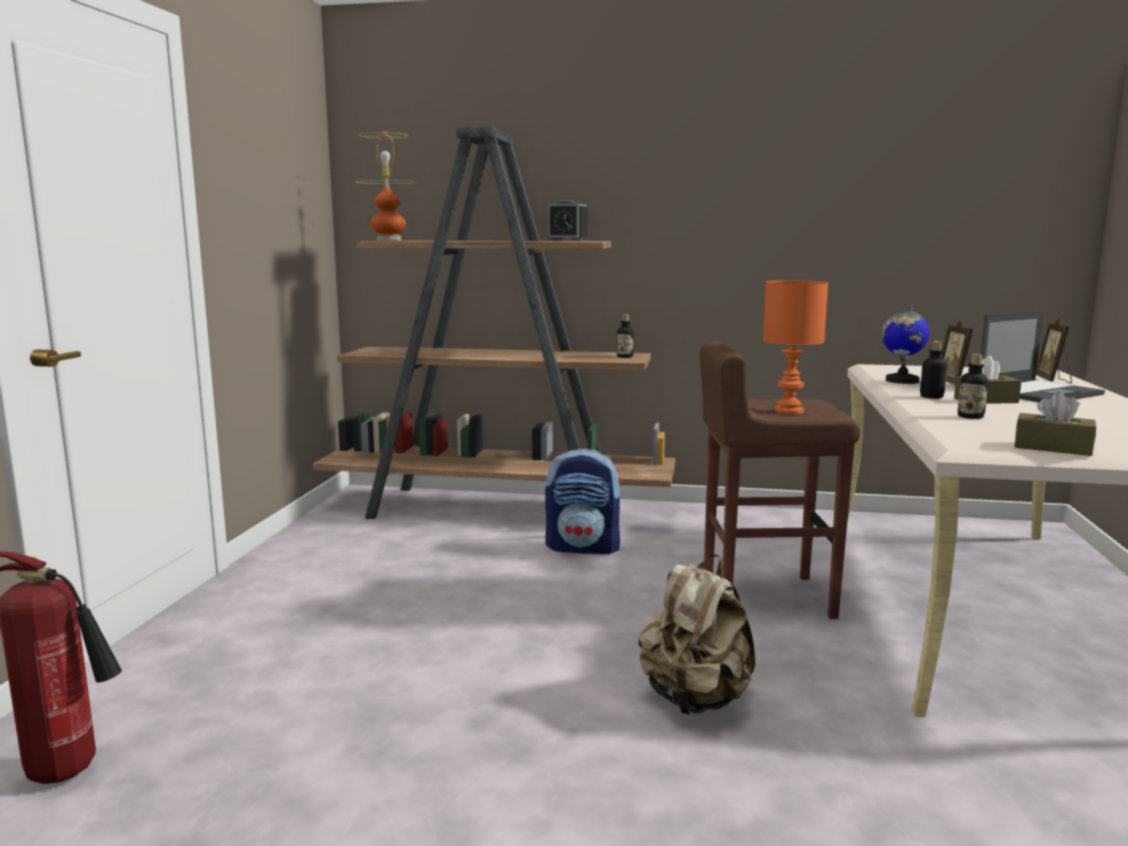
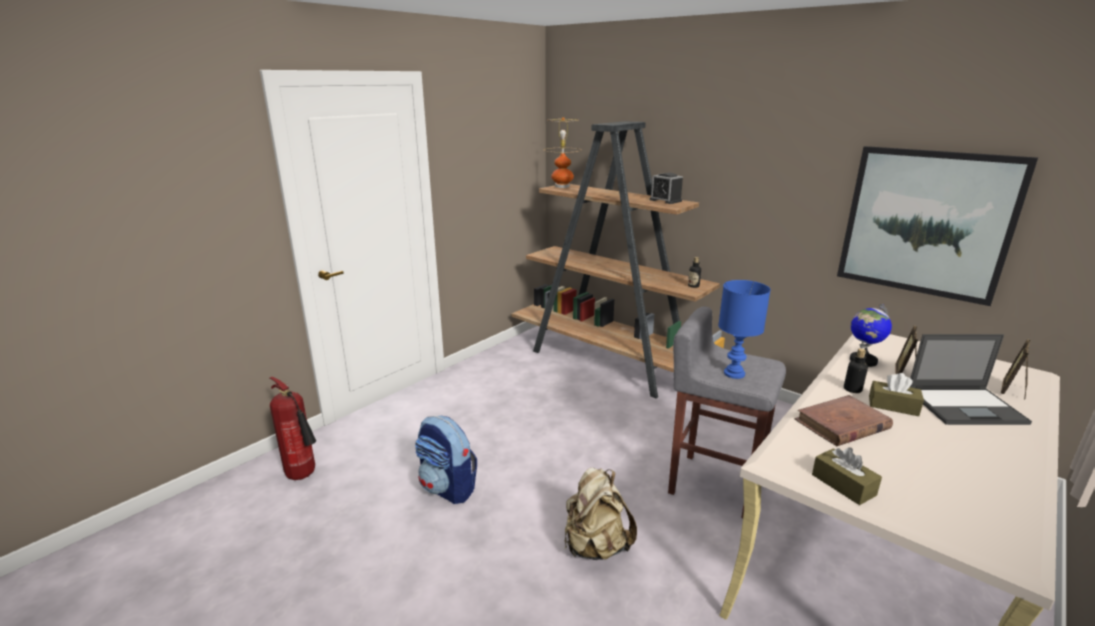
camera: 30 degrees right, 10 degrees up
(584, 547) = (635, 407): backpack -> backpack (448, 488)
(764, 596) = (714, 484): brown stool -> grey stool
(788, 411) = (733, 374): orange table lamp -> blue table lamp
(888, 234) = (926, 223): none -> picture
(970, 416) = (842, 424): bottle -> brown book

